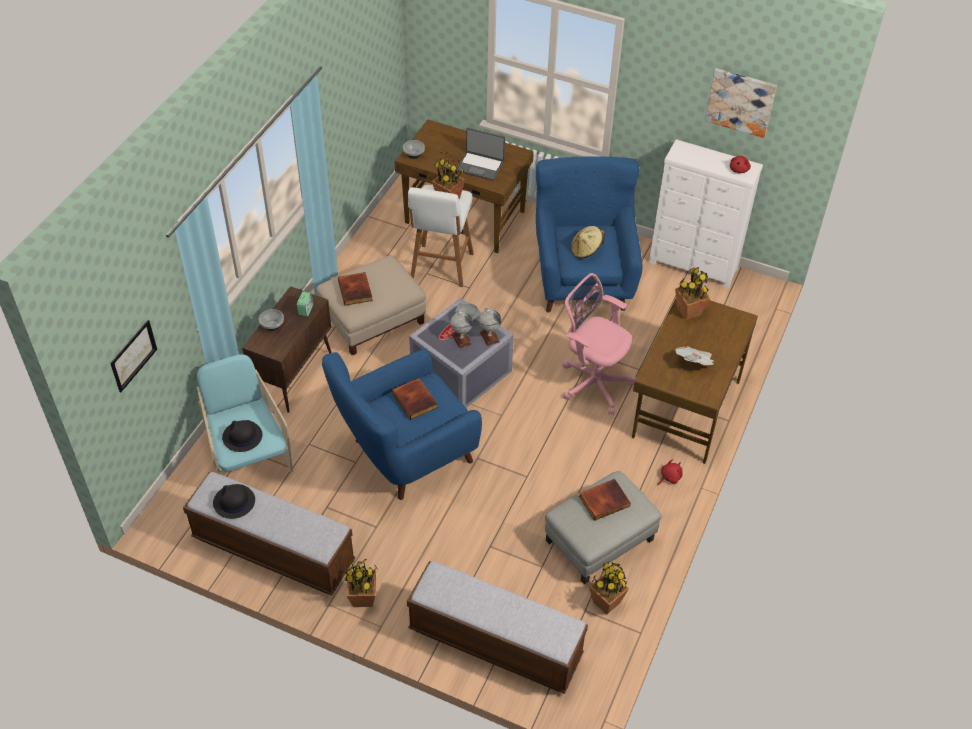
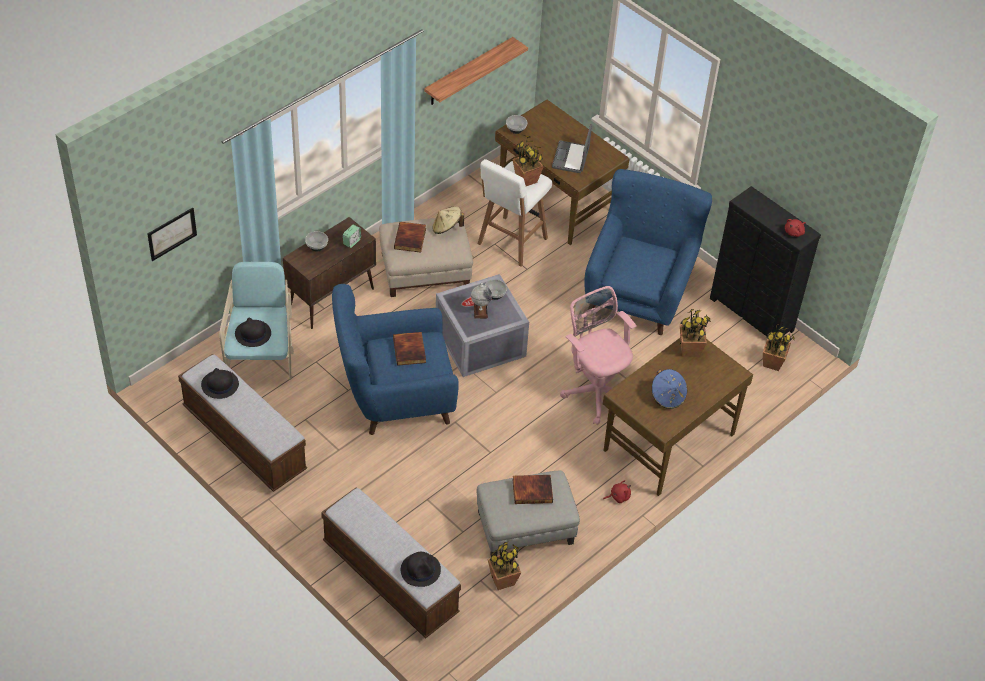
camera: 20 degrees right, 0 degrees up
(357, 108) = (468, 72): none -> shelf
(363, 598) = (299, 503): potted plant -> potted plant (772, 362)
(480, 166) = (571, 158): laptop -> laptop turned 60 degrees clockwise
(489, 336) = (506, 317): globe -> none
(541, 625) = (420, 570): none -> black hat
(586, 250) = (635, 266): beige hat -> beige hat (446, 228)
(693, 266) = (751, 315): white dresser -> black dresser
(694, 363) = (667, 396): newspaper -> blue hat
(740, 102) = (807, 168): picture -> none

